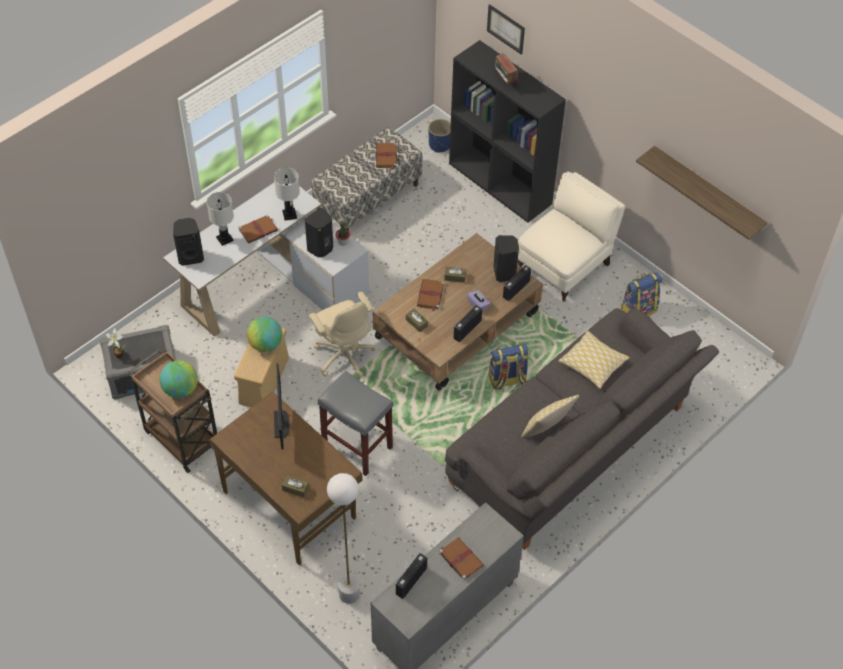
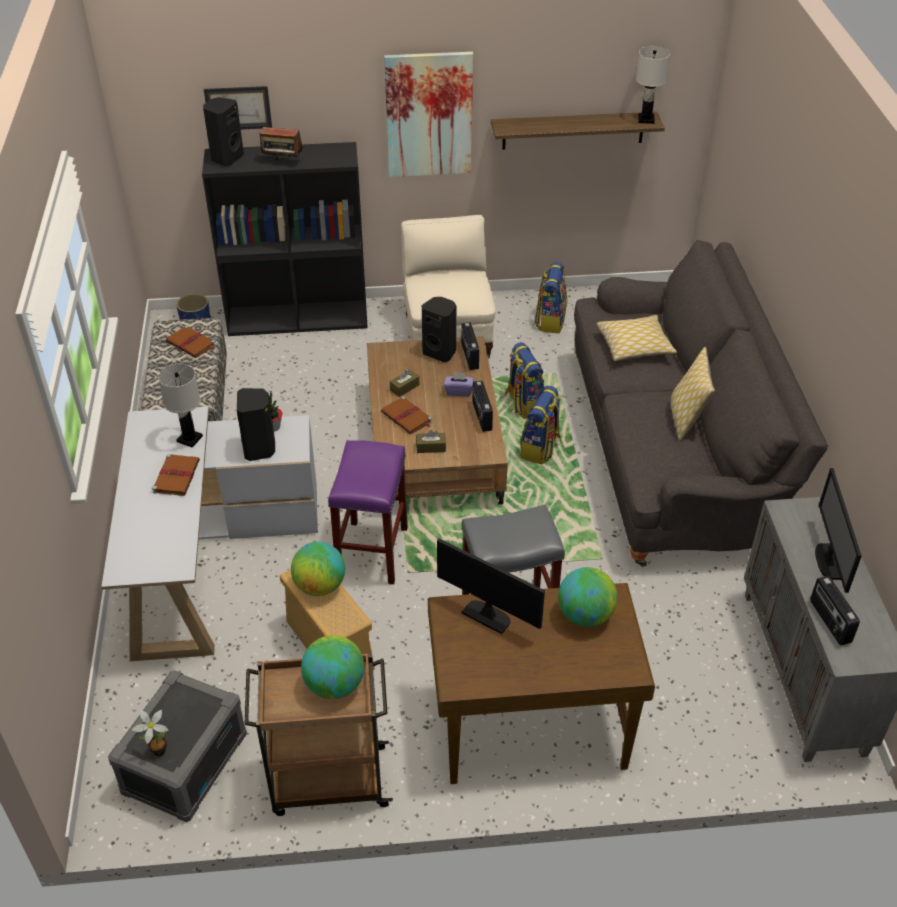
camera: 50 degrees left, 10 degrees down
(190, 256) = (135, 559): black speaker -> black speaker (226, 158)
(224, 239) = (150, 512): white table lamp -> white table lamp (645, 119)
(295, 488) = (598, 657): brown tissue box -> none
(320, 466) = (585, 615): none -> globe
(344, 355) = (373, 553): beige office chair -> purple stool
(349, 594) = (707, 743): white floor lamp -> none
(460, 559) = (828, 562): brown book -> monitor
(539, 346) = (523, 404): none -> backpack
(616, 114) = (429, 115): none -> picture

